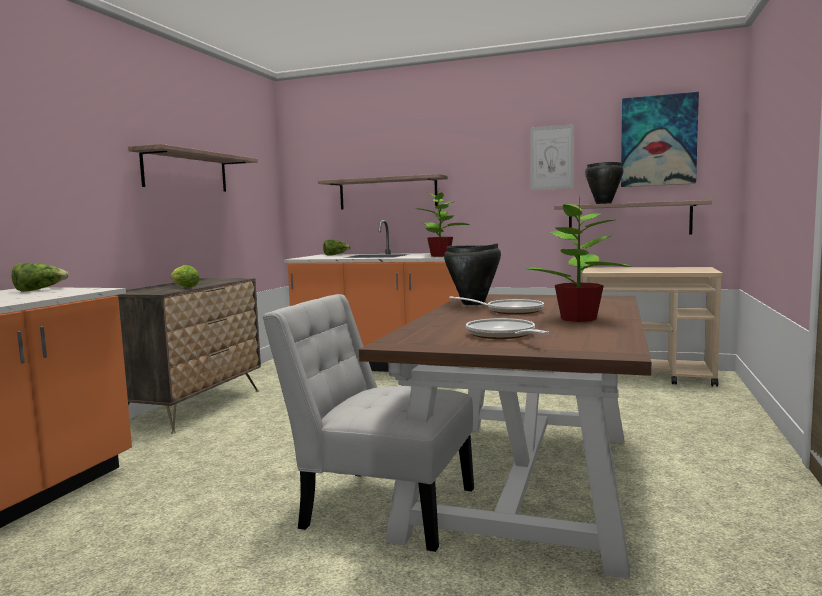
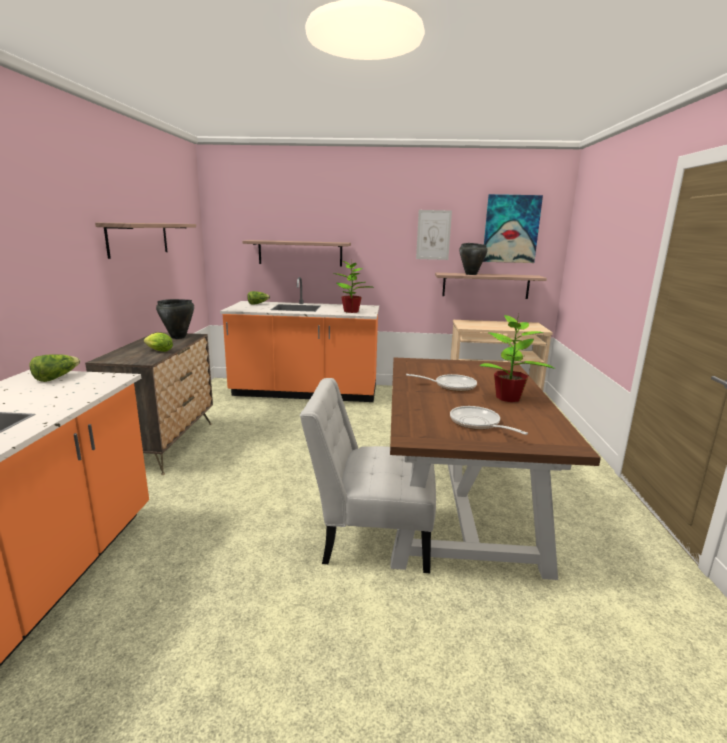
camera: 15 degrees left, 10 degrees up
(473, 303) = (415, 374): black cooking pot -> black cooking pot (178, 337)

